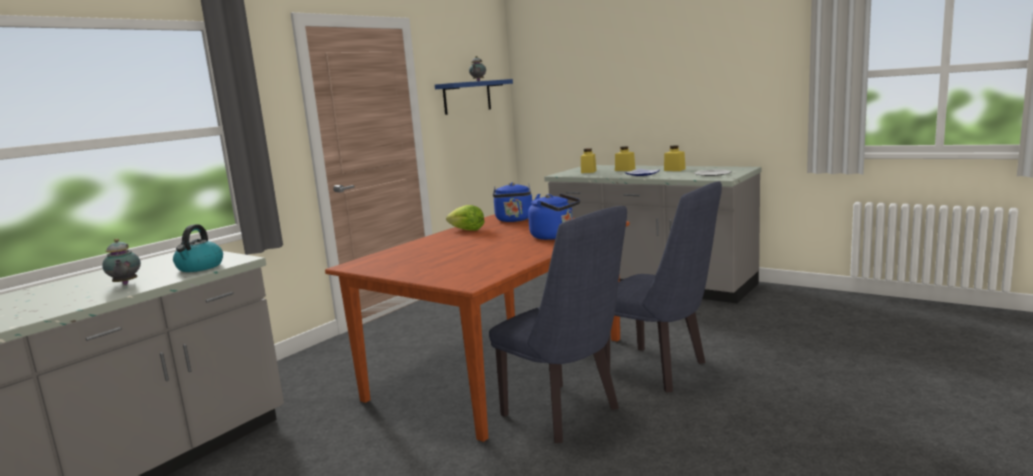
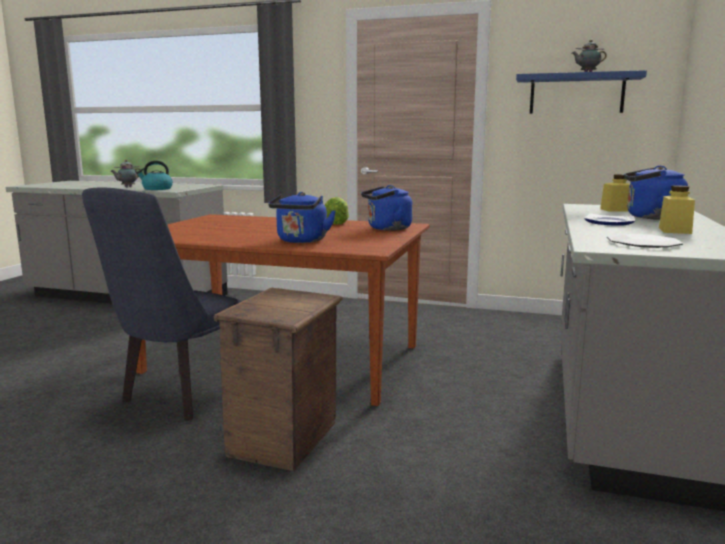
camera: 70 degrees right, 0 degrees up
(625, 170) = (650, 217): yellow jar -> blue kettle
(663, 370) = (285, 439): blue chair -> crate

